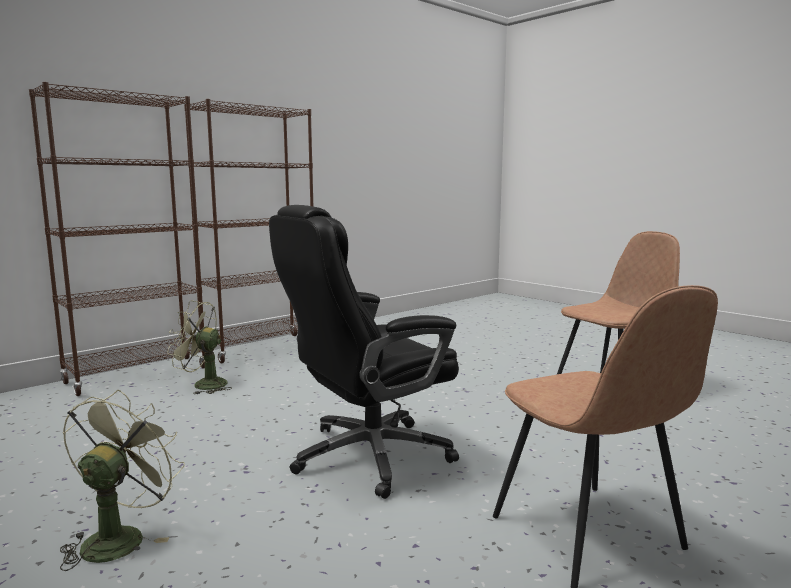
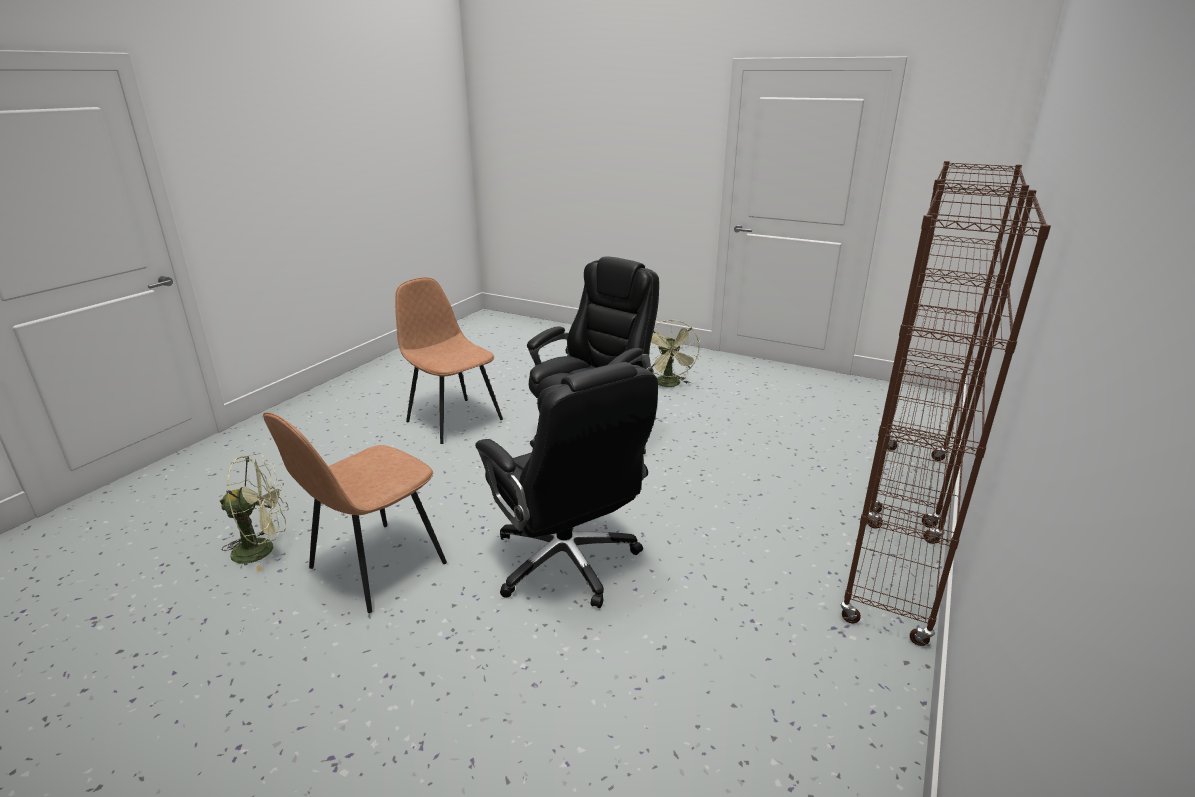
camera: 160 degrees right, 15 degrees up
(203, 385) = (818, 484): green fan -> green fan (263, 549)
(457, 376) = (567, 562): none -> black office chair

